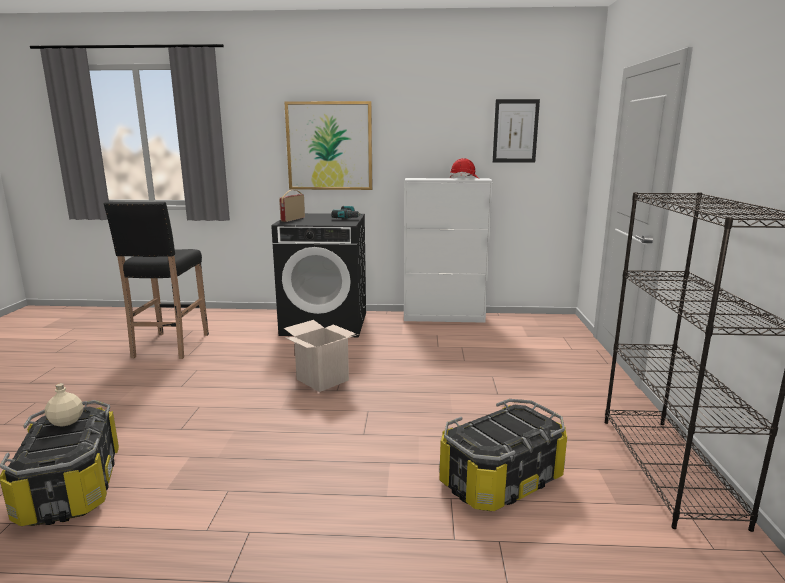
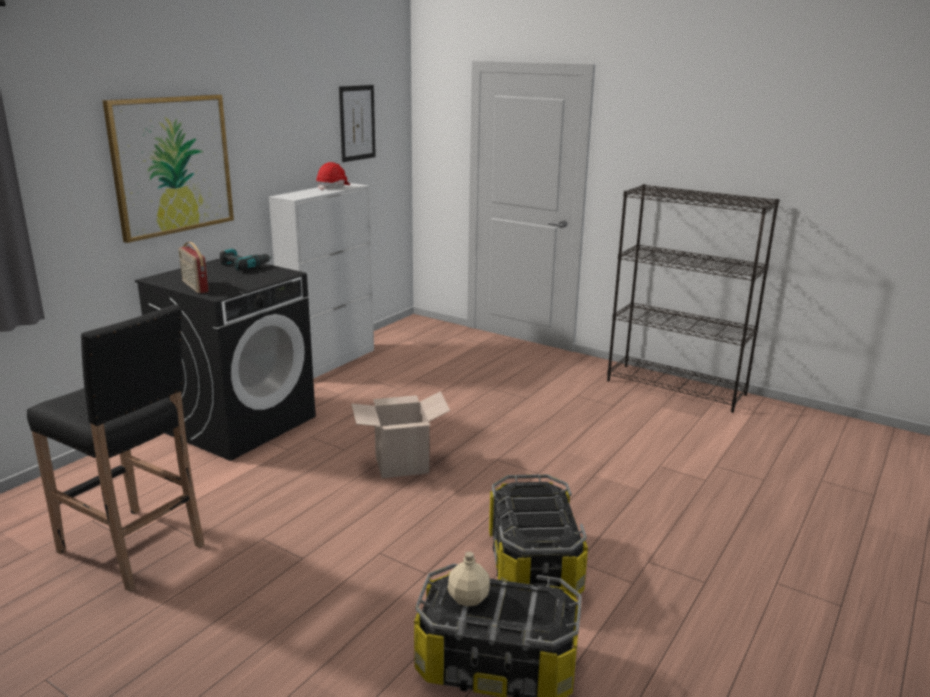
camera: 60 degrees left, 5 degrees up
(500, 480) = (650, 441): storage box -> storage box (532, 566)

